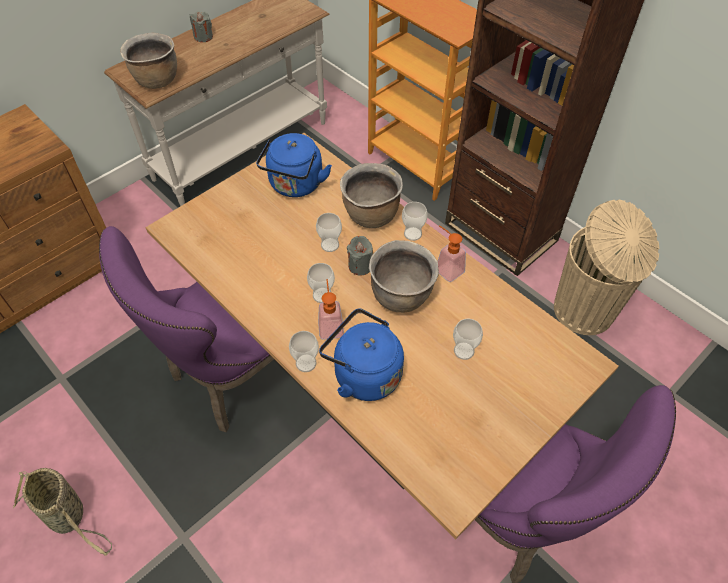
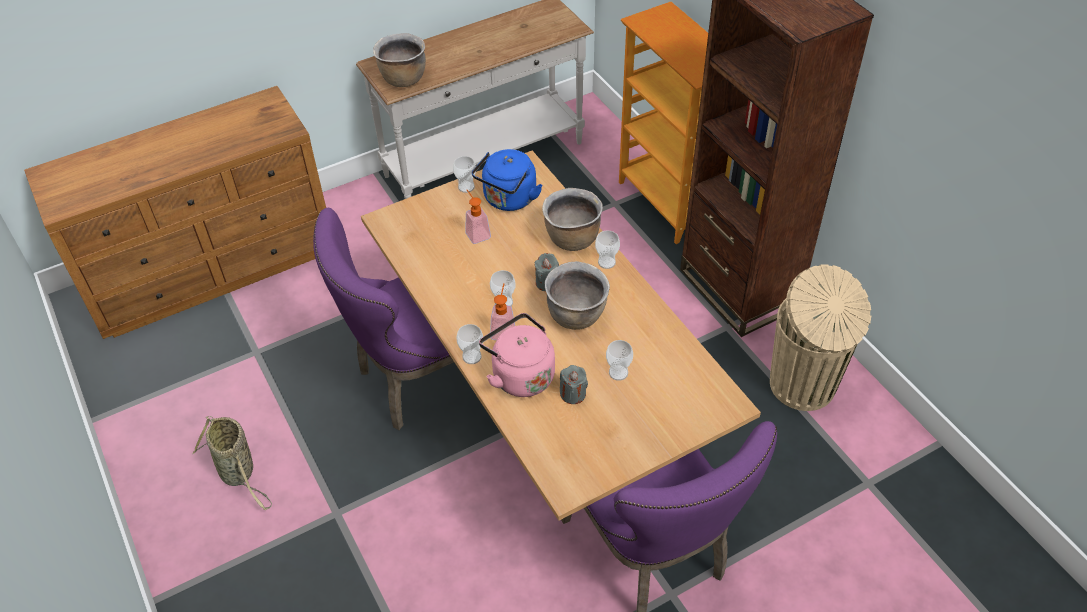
camera: 15 degrees right, 5 degrees down
(203, 37) = (459, 41): grey candle -> grey candle (573, 394)
(330, 245) = (524, 259): cup -> cup (466, 187)
(363, 374) = (520, 375): blue kettle -> pink kettle
(446, 268) = (627, 299): soap dispenser -> soap dispenser (476, 232)

